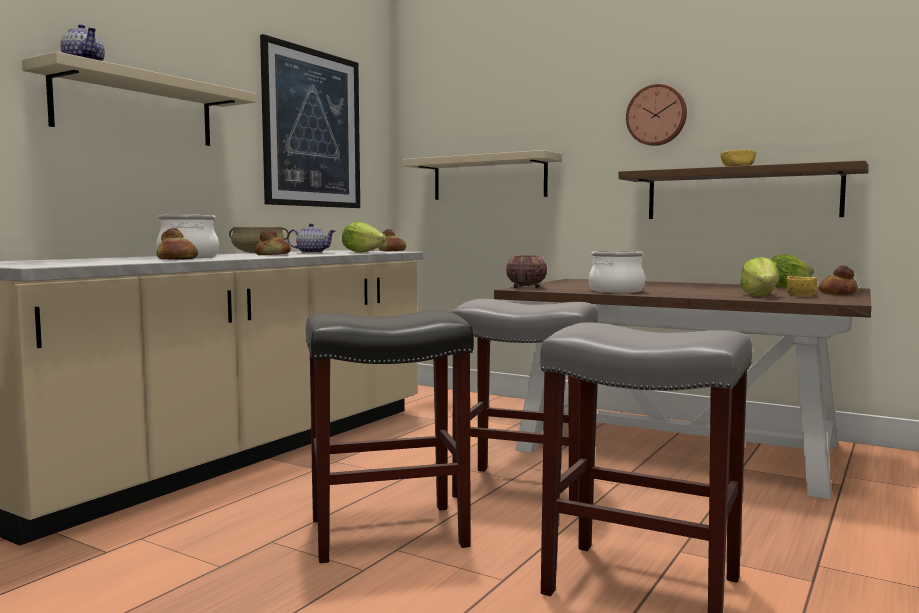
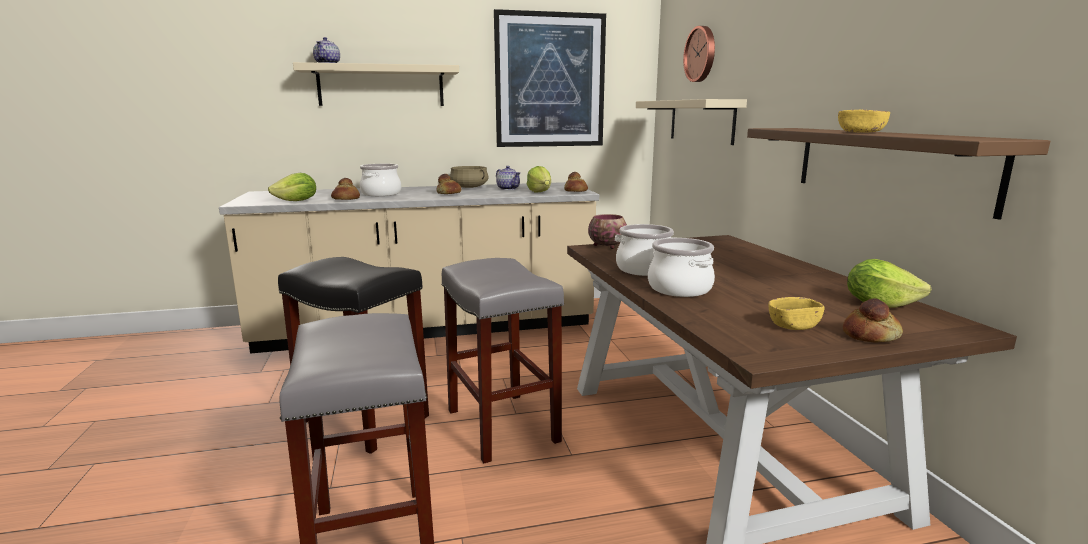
camera: 45 degrees right, 10 degrees up
(657, 115) = (822, 55): wall clock -> wall clock (701, 54)
(683, 293) = (679, 289): none -> cooking pot
(760, 295) = (738, 313): lettuce -> lettuce (297, 201)

